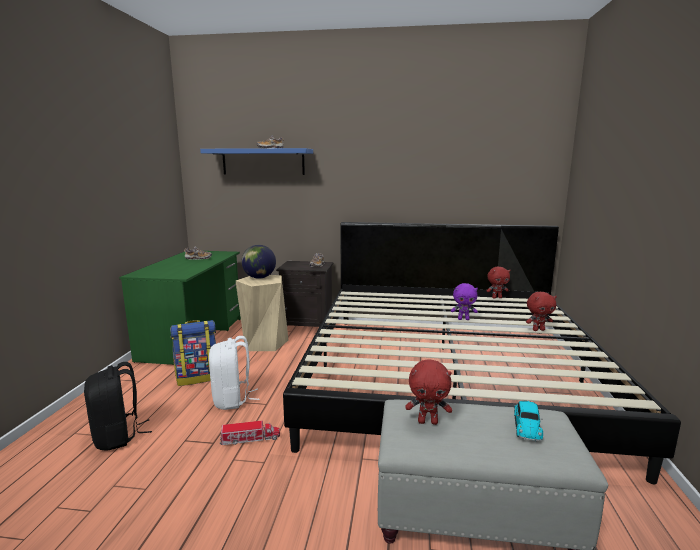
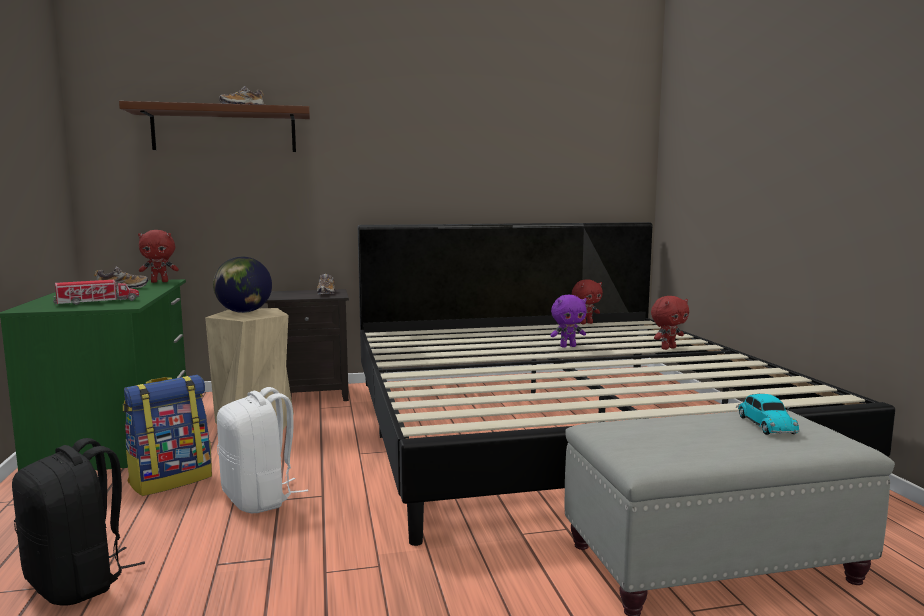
camera: 20 degrees left, 5 degrees down
(250, 439) = (332, 542): toy truck -> toy truck (97, 302)
(263, 162) = (224, 130): blue shelf -> brown shelf
(428, 422) = (650, 437): red plush toy -> red plush toy (160, 282)

